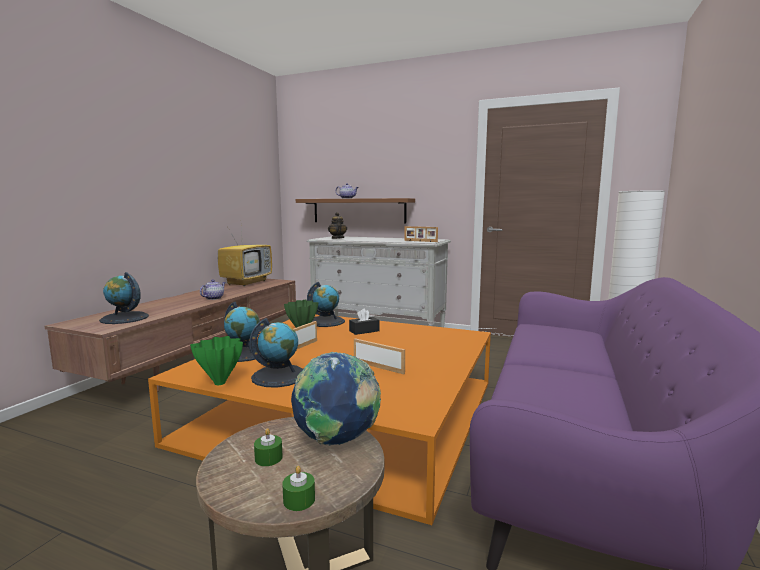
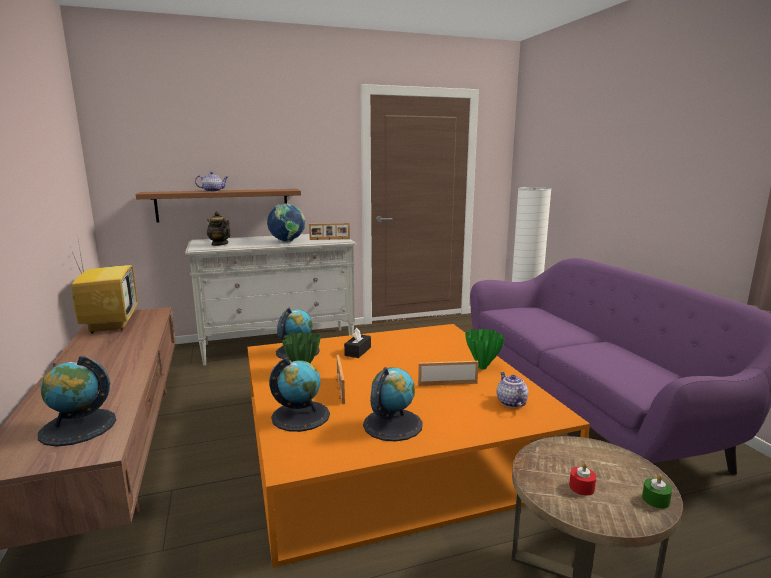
camera: 40 degrees left, 5 degrees up
(214, 298) = (131, 358): teapot -> teapot (510, 402)
(221, 383) = (358, 454): green vase -> green vase (482, 367)
(268, 458) = (581, 487): green candle -> red candle
(337, 441) = (584, 453): globe -> globe (287, 242)

